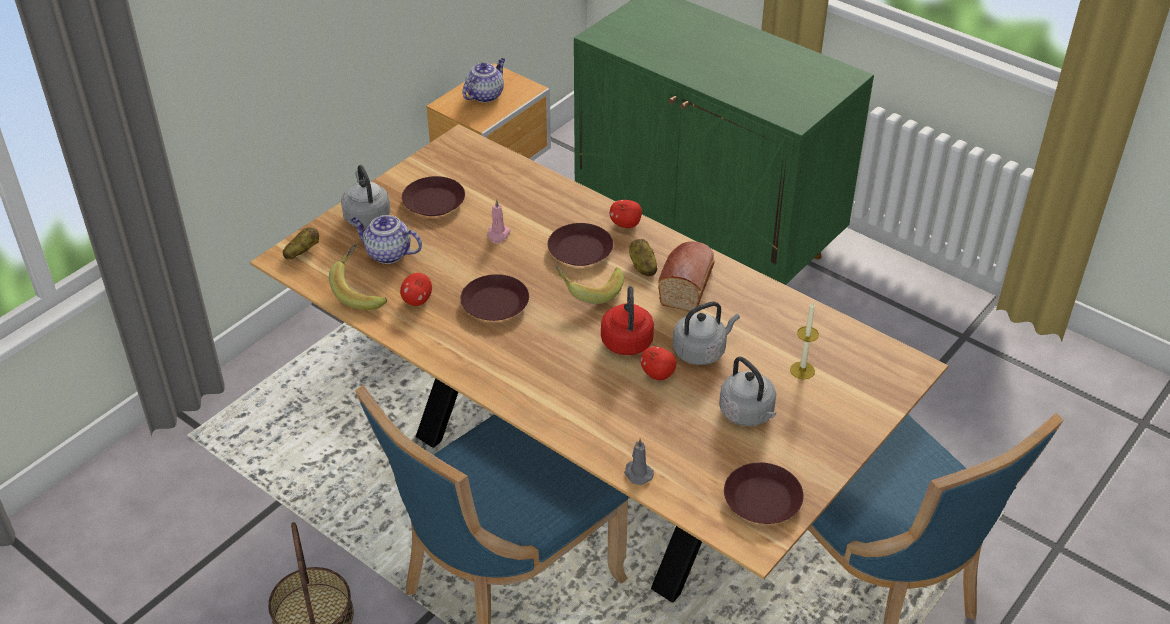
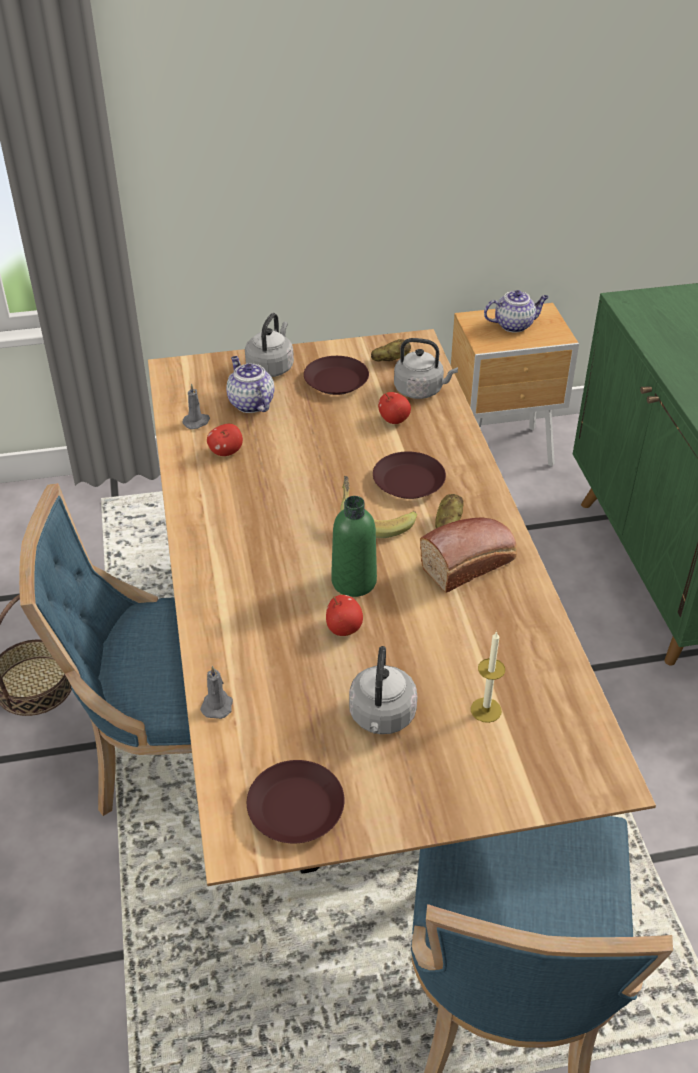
camera: 40 degrees right, 0 degrees up
(302, 252) = (191, 370): potato -> potato (390, 360)
(362, 290) = (197, 422): banana -> grey candle
(495, 304) = (282, 488): brown plate -> none
(498, 235) = (355, 433): pink candle -> none
(625, 224) = (477, 480): apple -> apple (394, 420)
(627, 340) = (354, 581): red kettle -> green bottle
(701, 351) = (409, 631): grey kettle -> grey kettle (421, 390)

